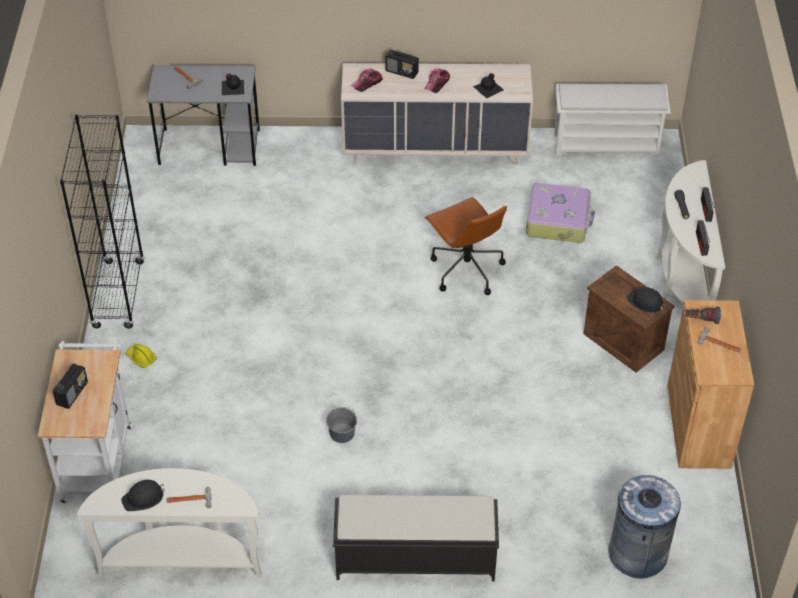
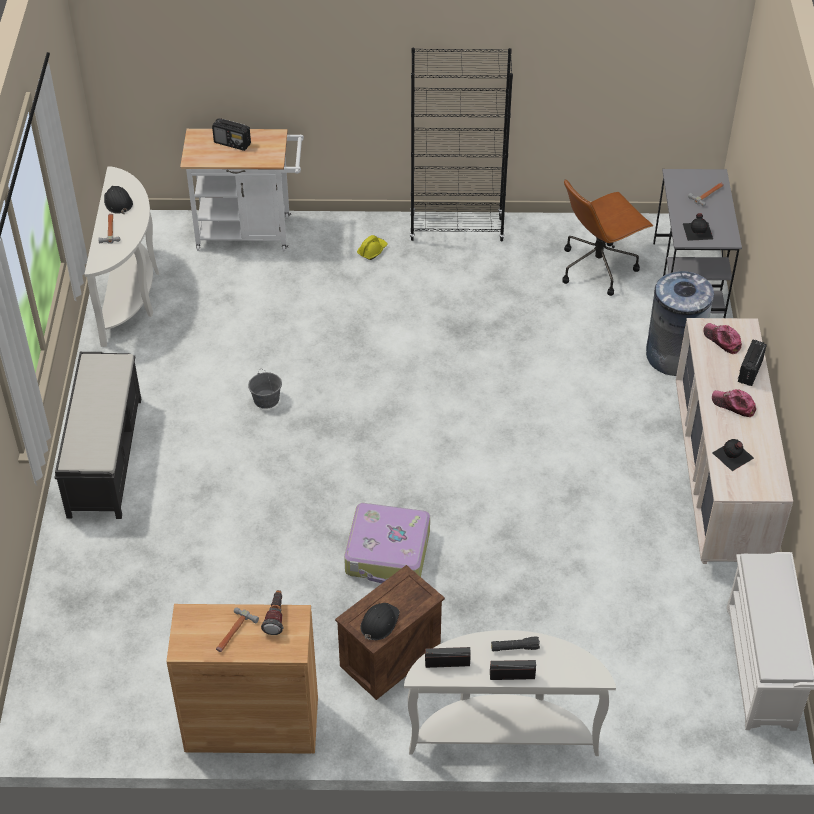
camera: 90 degrees right, 0 degrees up
(466, 270) = (506, 505): brown office chair -> brown office chair (598, 267)
(558, 220) = (601, 602): suitcase -> suitcase (388, 553)
(638, 554) = (78, 645): grey trash can -> grey trash can (673, 356)

